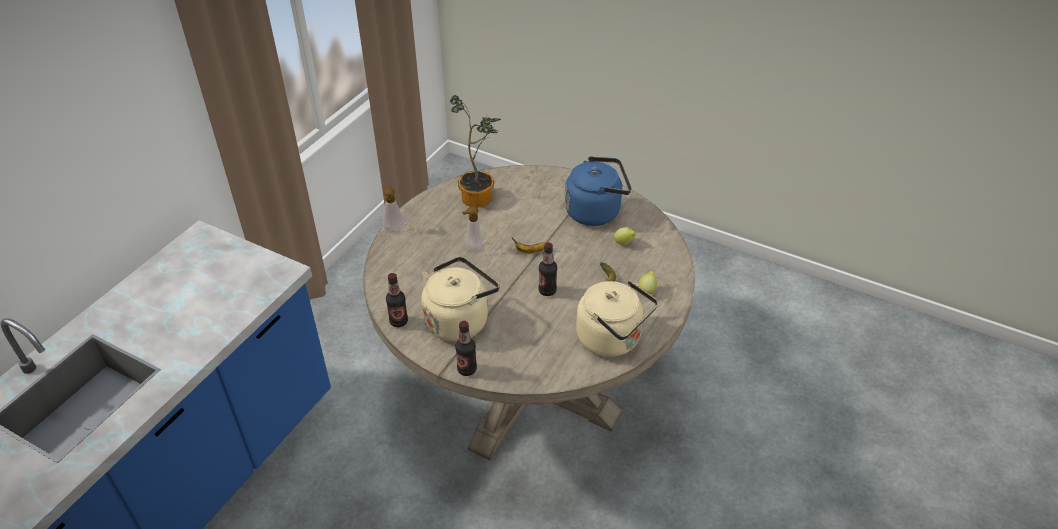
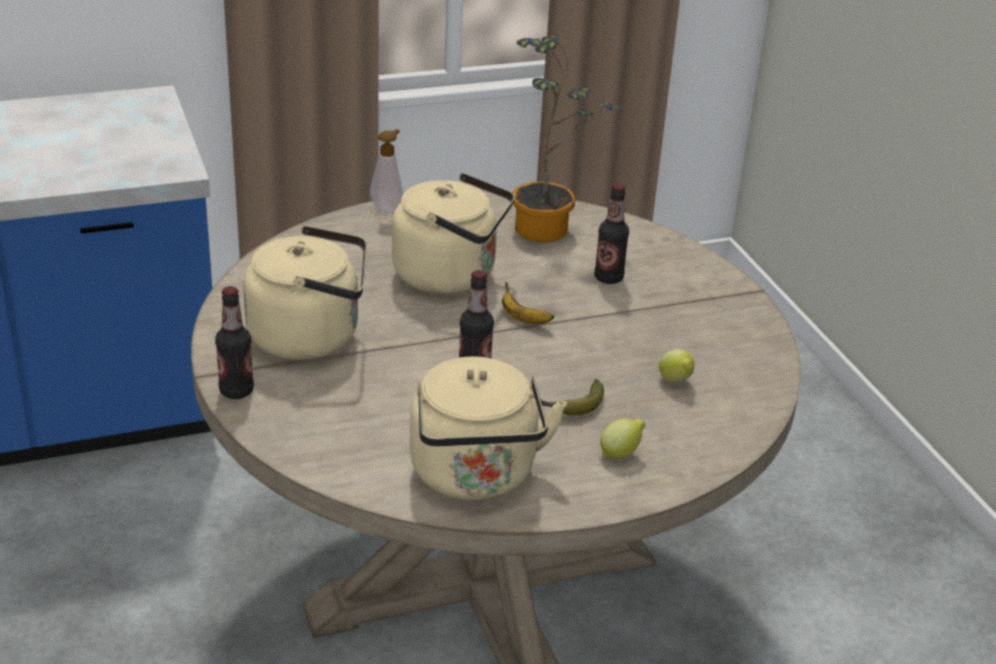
camera: 40 degrees right, 10 degrees down
(398, 321) = (241, 298): bottle -> bottle (608, 278)
(473, 248) = (451, 276): soap dispenser -> beige kettle
(596, 211) = (691, 325): blue kettle -> none

